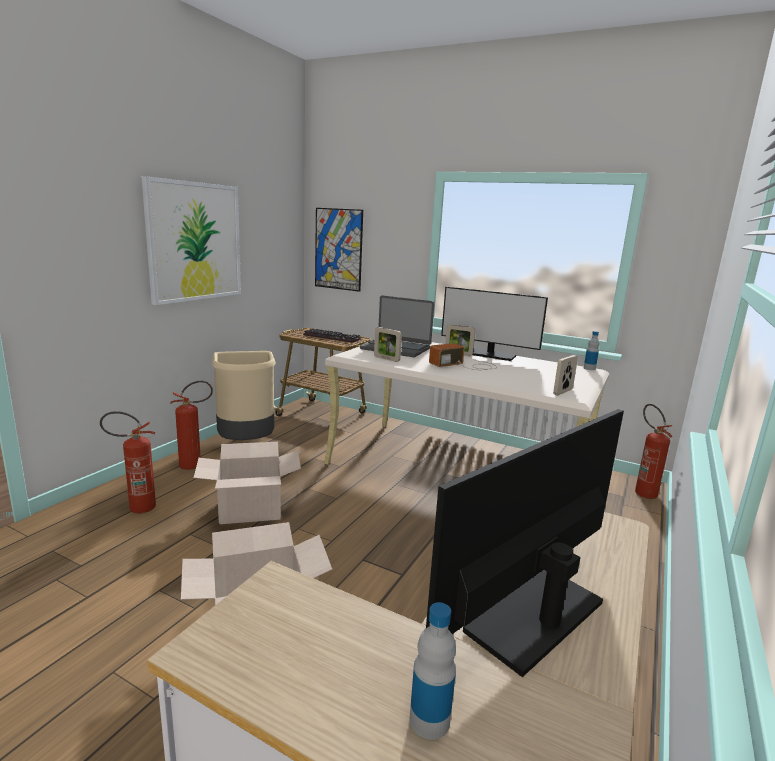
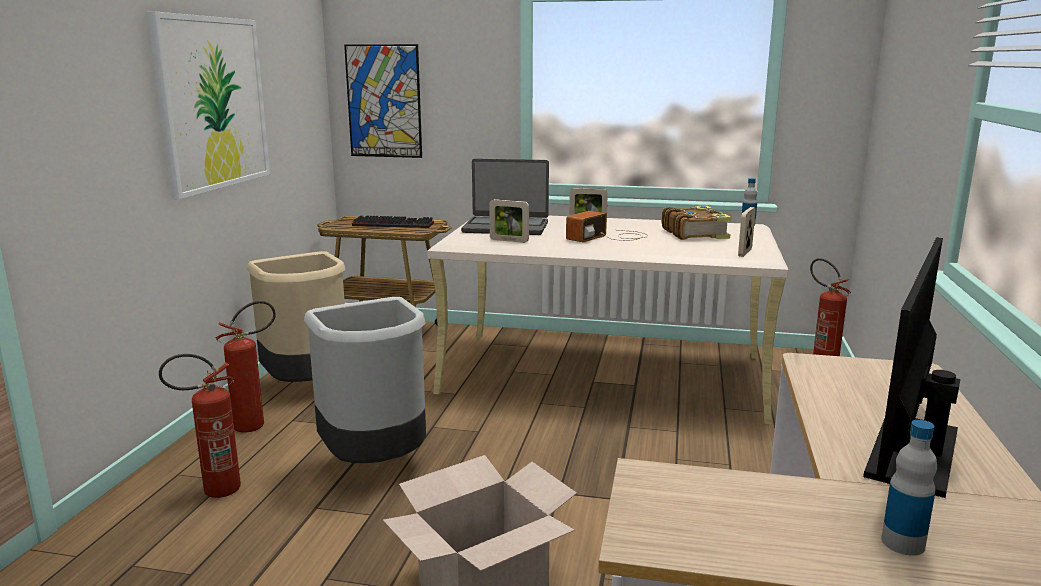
camera: 15 degrees left, 0 degrees up
(250, 509) = (376, 464): cardboard box -> grey trash can
(489, 354) = (623, 222): monitor -> none
(537, 370) = (695, 233): none -> book

